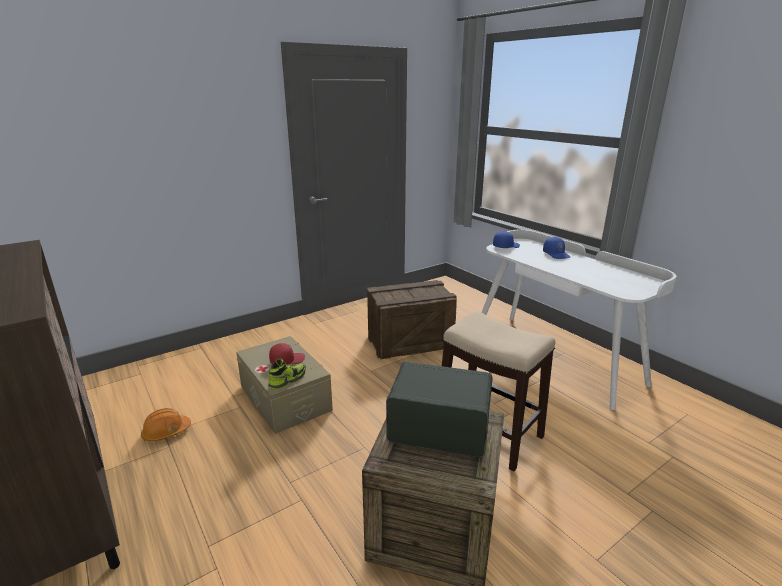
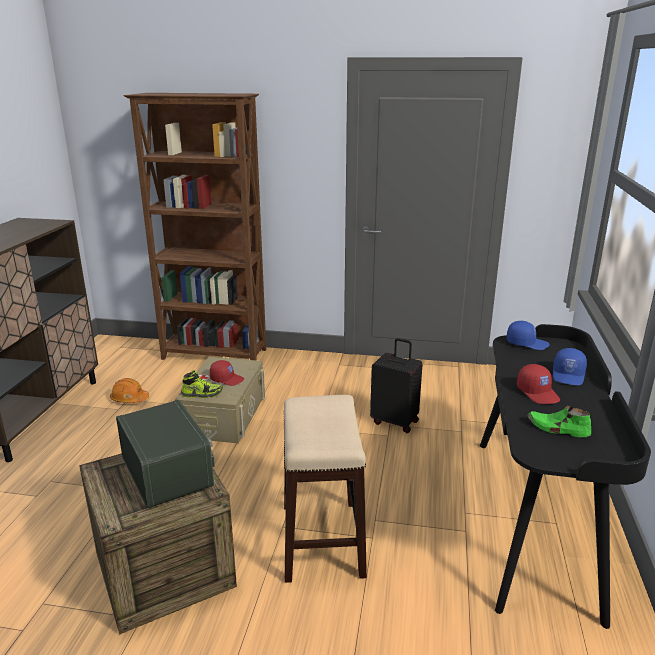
camera: 45 degrees right, 0 degrees up
(193, 358) = (215, 355): none -> brown bookcase
(410, 342) = (395, 421): crate -> black suitcase
(555, 356) = (535, 519): white desk -> black desk
(565, 267) = (538, 393): none -> red cap
(608, 279) = (557, 429): none -> green shoe

